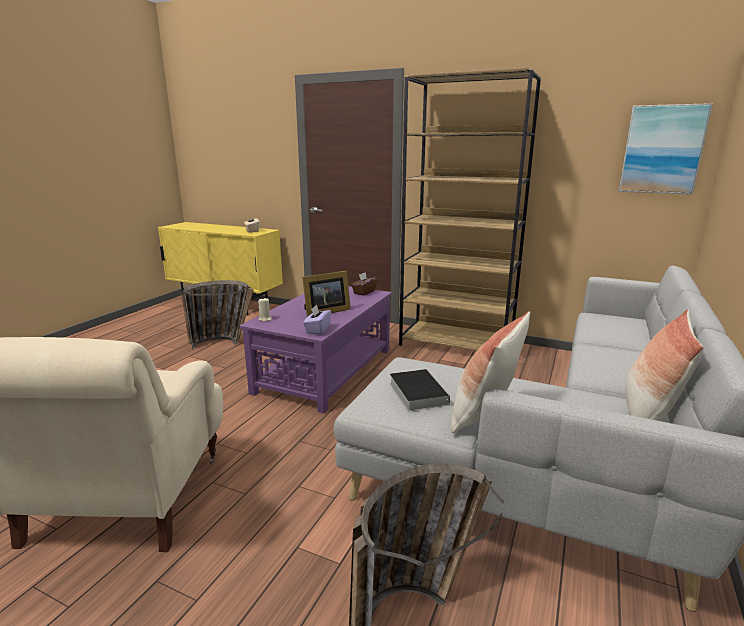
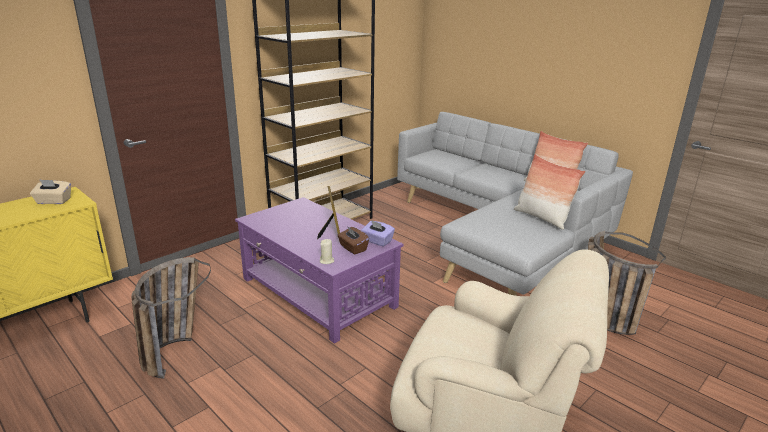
camera: 70 degrees left, 5 degrees up
(364, 292) = (292, 207): brown tissue box -> brown tissue box (353, 248)
(416, 392) = (512, 228): book -> none
(662, 149) = (401, 36): picture -> none

